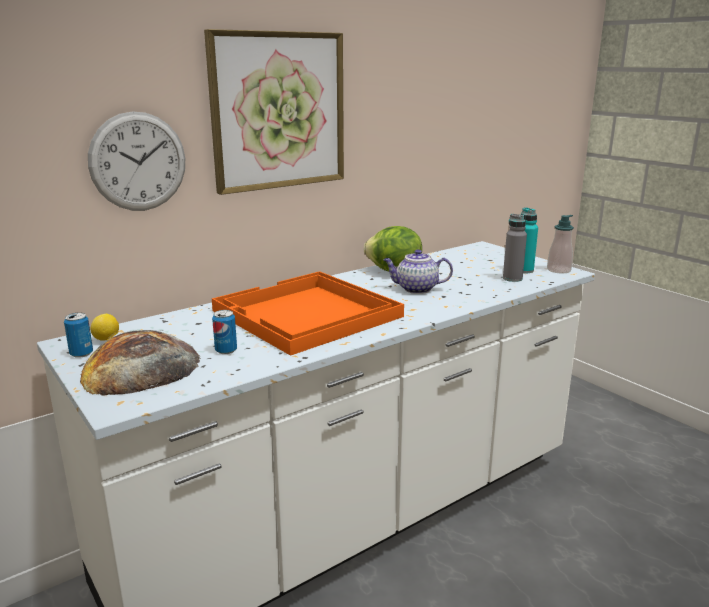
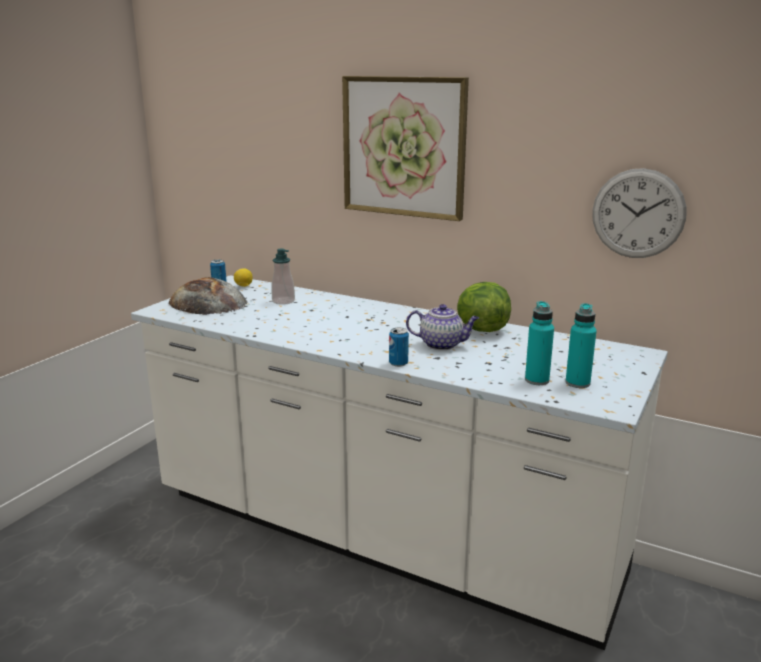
camera: 65 degrees right, 0 degrees up
(138, 162) = (296, 172): wall clock -> wall clock (638, 214)
(226, 350) = (249, 314): can -> can (398, 363)
(306, 314) = (335, 321): orange tray -> none
(416, 289) = (442, 345): teapot -> teapot turned 120 degrees clockwise
(512, 278) = (537, 380): grey bottle -> turquoise bottle
(558, 270) = (610, 401): soap dispenser -> soap dispenser (283, 301)

